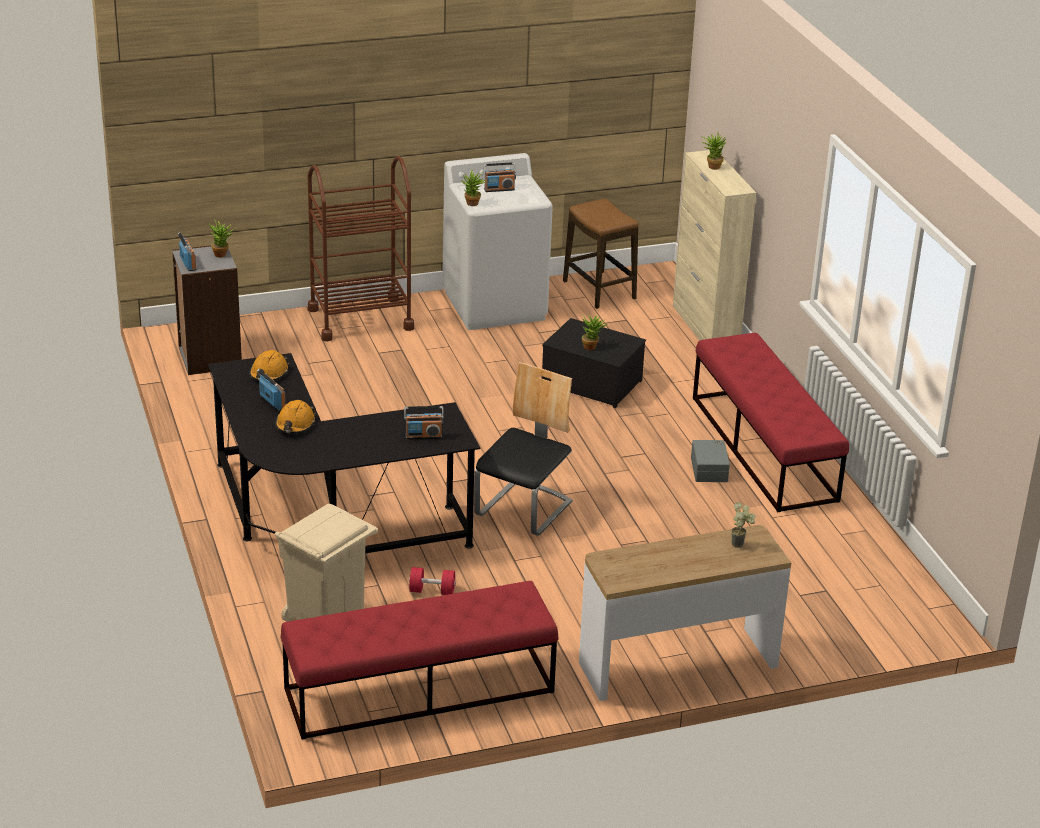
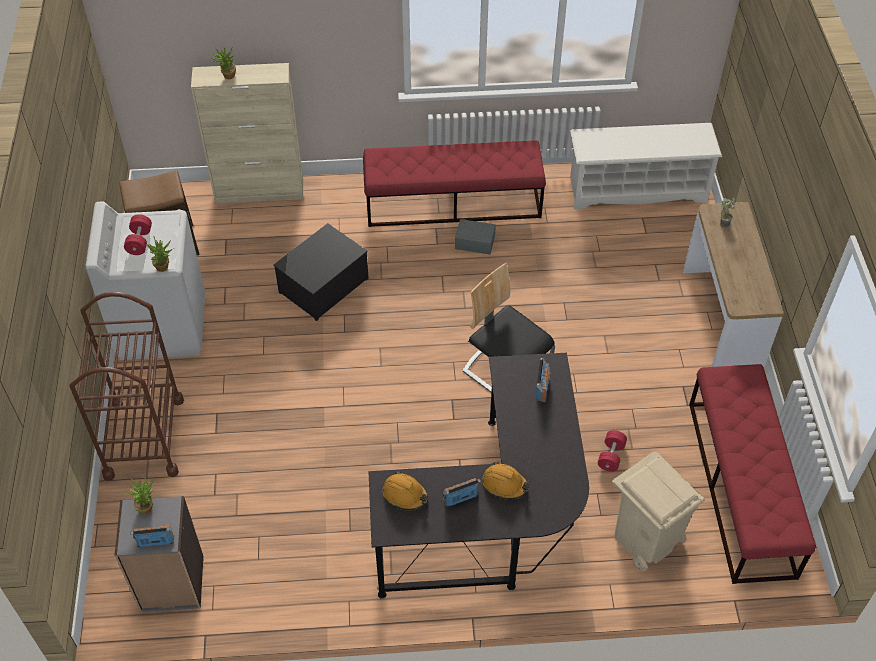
camera: 75 degrees left, 20 degrees up
(499, 189) = (140, 241): radio -> red dumbbell
(592, 347) = (329, 260): potted plant -> none
(876, 583) = (637, 189): none -> white shoe rack

